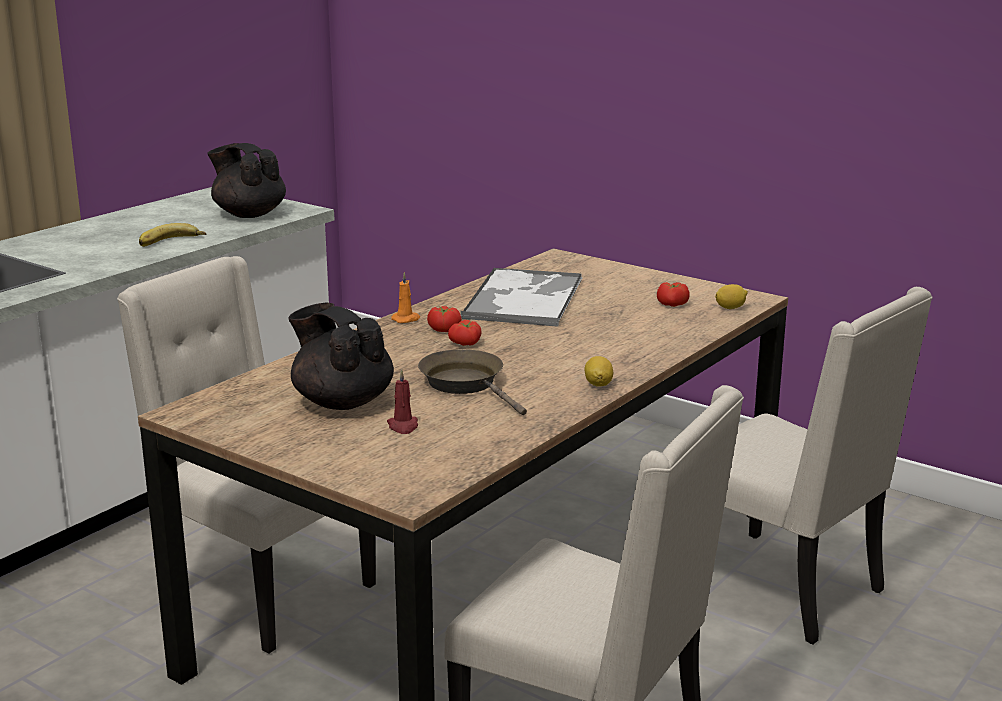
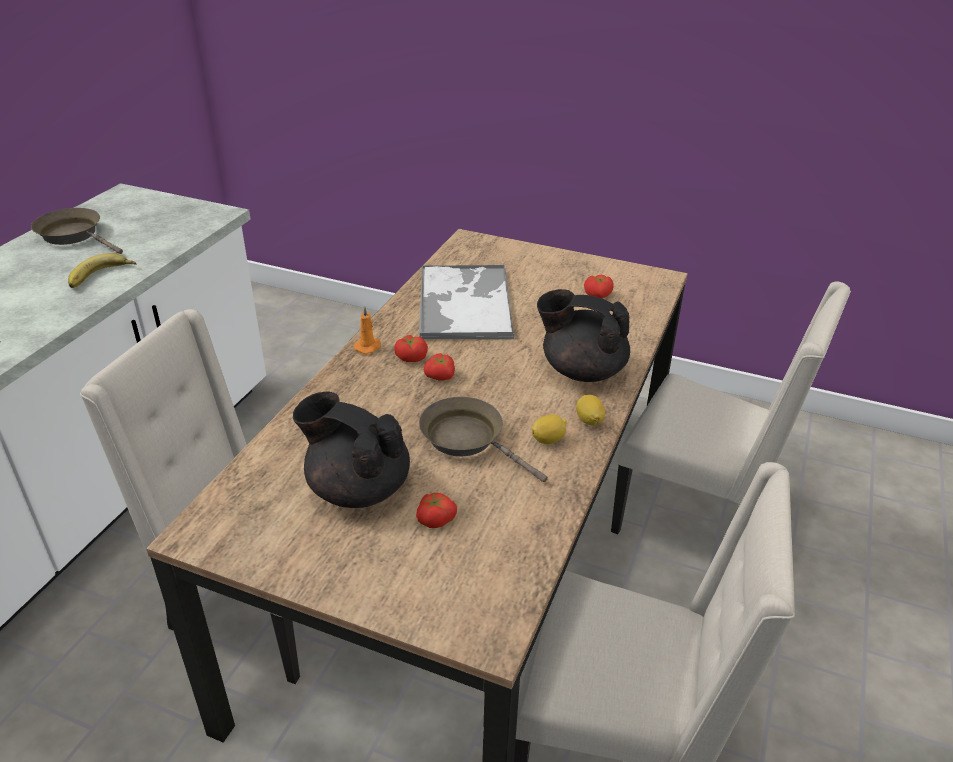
camera: 15 degrees left, 15 degrees up
(159, 215) = (74, 235): none -> brown frying pan
(249, 214) = (167, 225): black teapot -> black teapot (581, 370)
(403, 426) = (435, 518): red candle -> tomato
(730, 308) = (648, 293): lemon -> lemon (548, 439)

